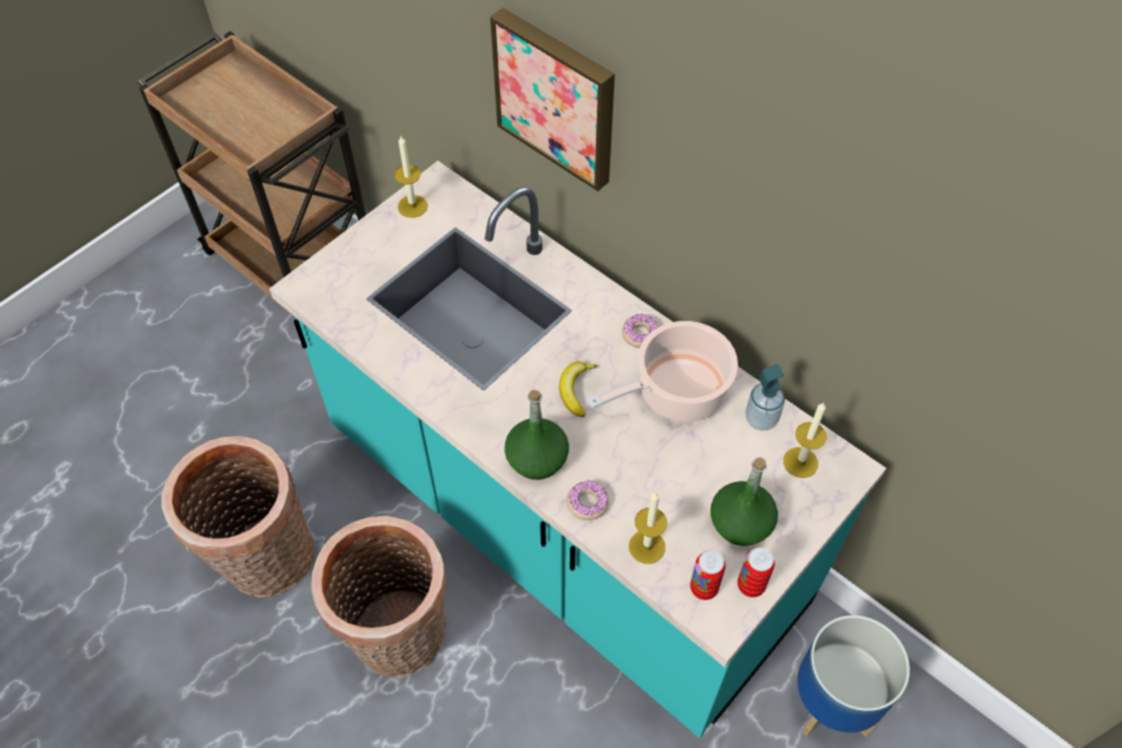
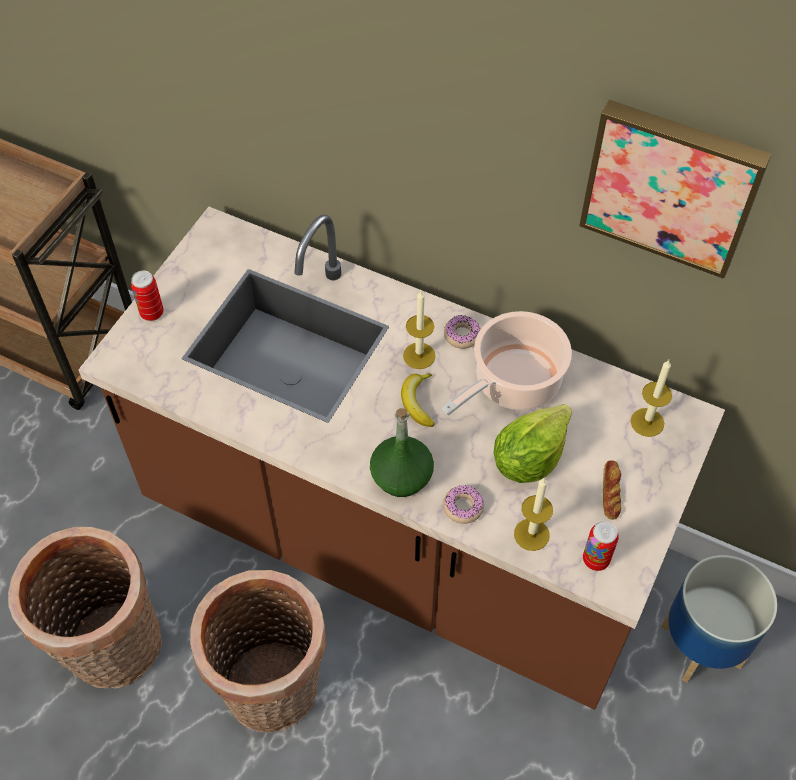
camera: 15 degrees left, 0 degrees up
(412, 206) = (198, 257): candle -> candle (419, 355)
(557, 97) = (344, 120): picture -> picture (671, 185)
(561, 520) = (398, 537): turquoise counter -> brown counter
(668, 470) = (529, 458): none -> lettuce
(741, 523) = (611, 492): green bottle -> bread
(751, 585) = (637, 546): can -> can (152, 313)
(761, 418) = (599, 390): soap dispenser -> none

